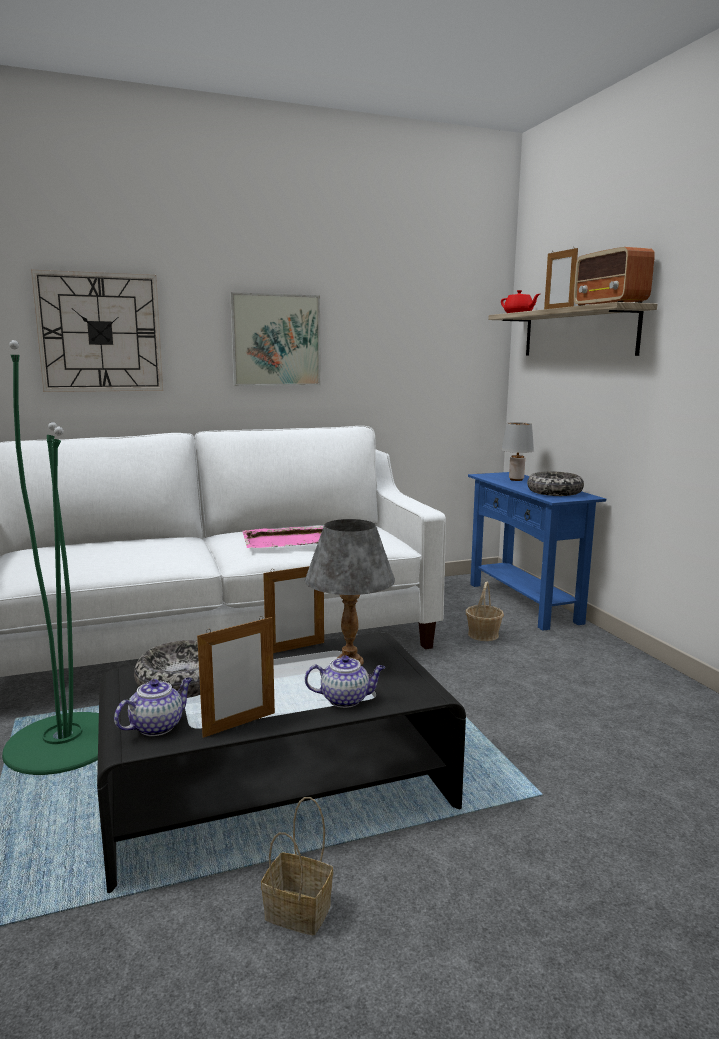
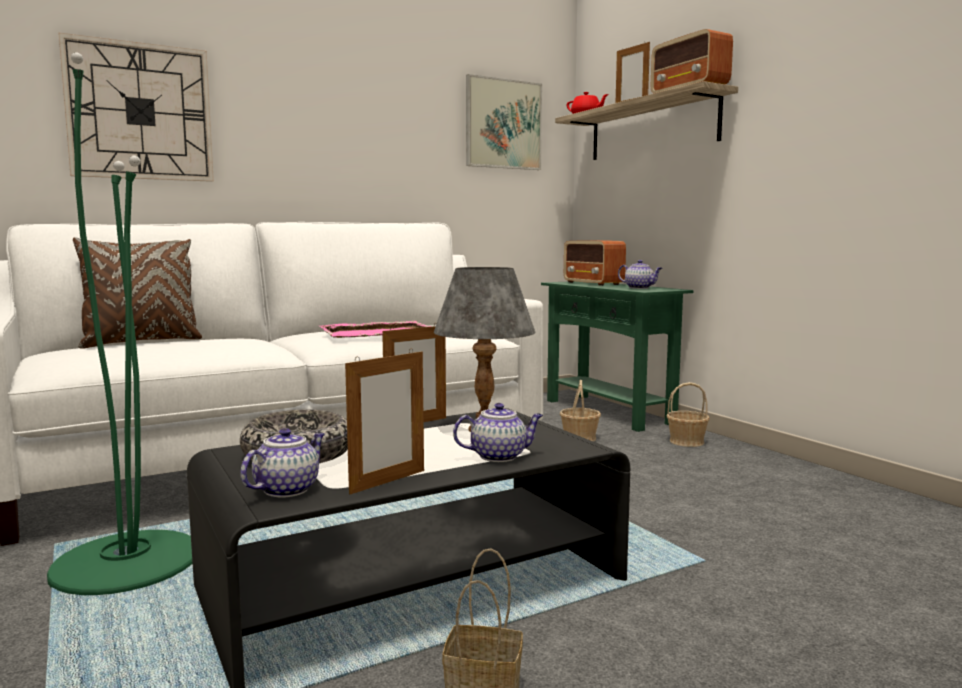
camera: 10 degrees left, 5 degrees down
(93, 544) = (141, 342): none -> brown pillow
(276, 340) = (338, 133): picture -> picture (503, 124)
(516, 479) = (593, 283): grey table lamp -> radio
(523, 603) = (607, 412): blue console table -> green console table
(554, 492) = (640, 288): bowl -> teapot
(585, 647) = (687, 442): none -> basket

